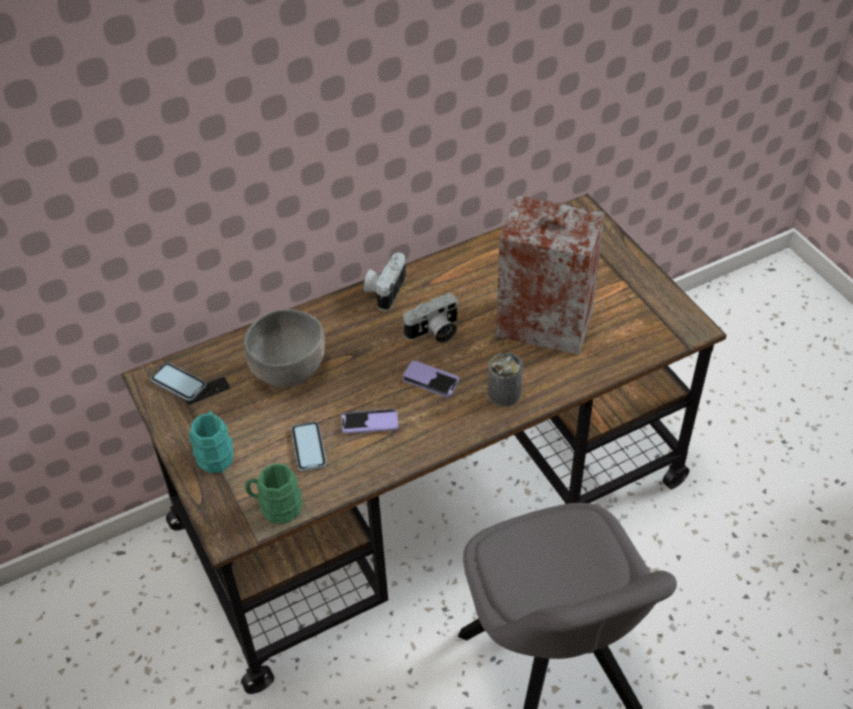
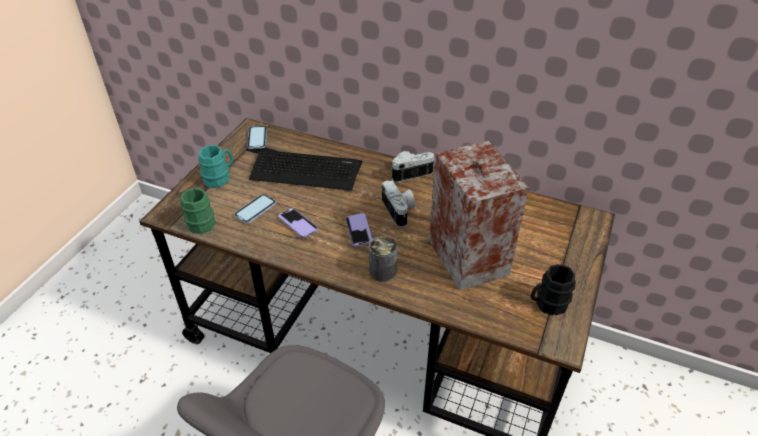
camera: 50 degrees right, 5 degrees down
(289, 371) = (305, 171): grey bowl -> keyboard
(434, 332) = (400, 211): camera -> camera turned 135 degrees counterclockwise
(646, 308) = (547, 304): none -> black mug

